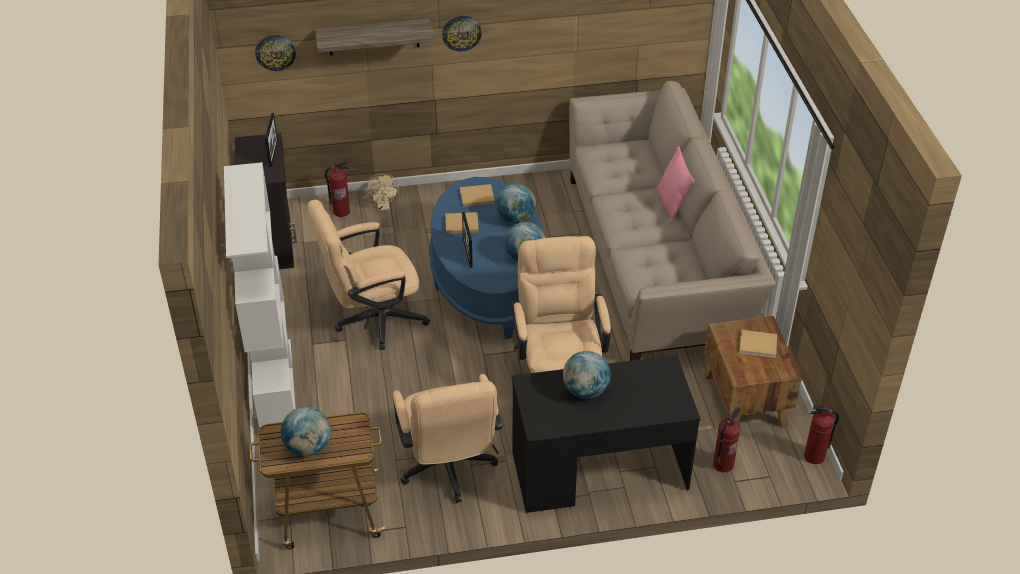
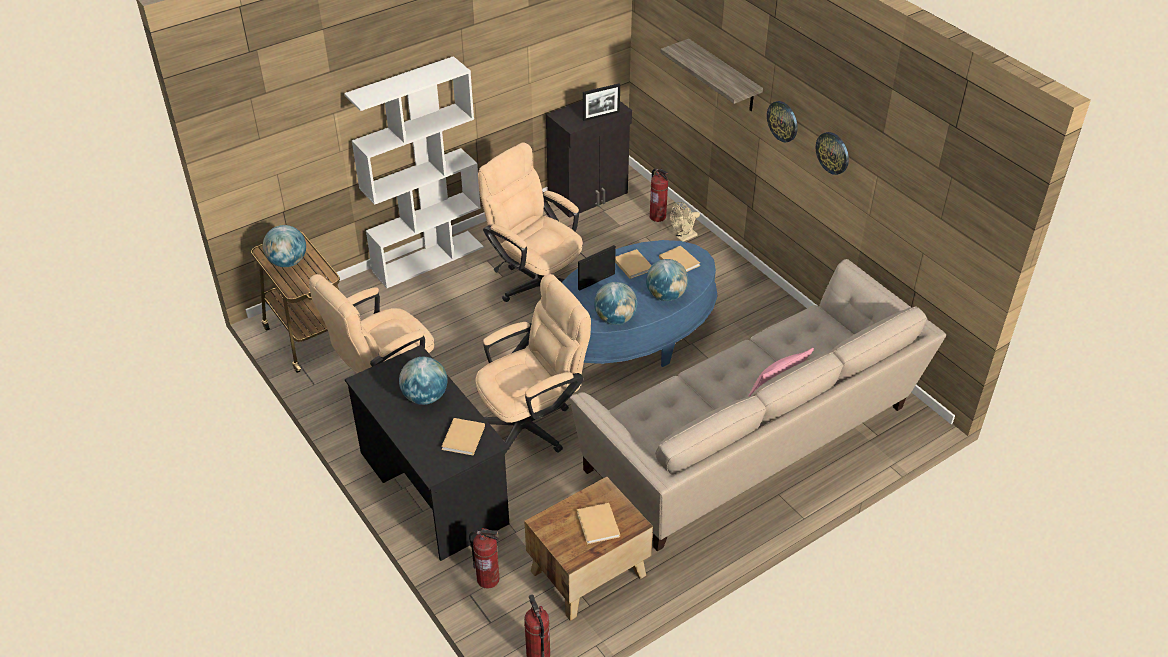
camera: 65 degrees right, 0 degrees up
(275, 52) = (662, 41): wall clock -> wall clock (833, 152)
(652, 380) = (463, 439): none -> beige book

